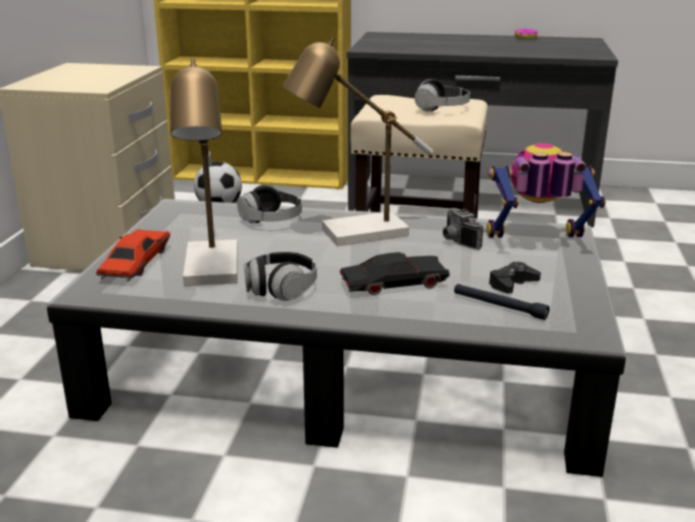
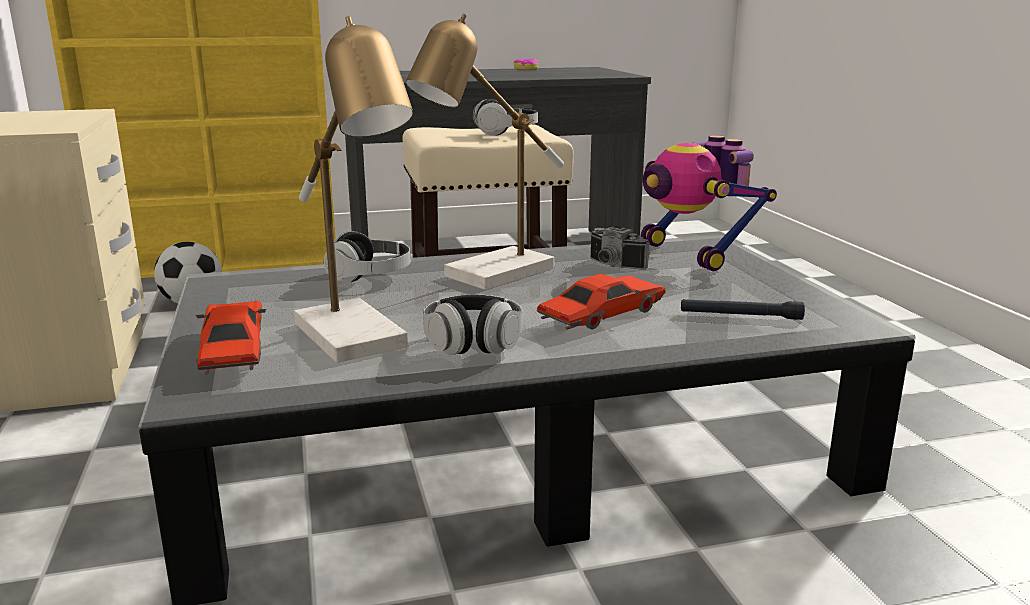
camera: 25 degrees left, 5 degrees down
(393, 284) = (601, 315): black toy car -> red toy car
(512, 284) = (723, 294): black game controller -> none
(537, 241) = (693, 254): toy robot -> toy robot turned 90 degrees counterclockwise

